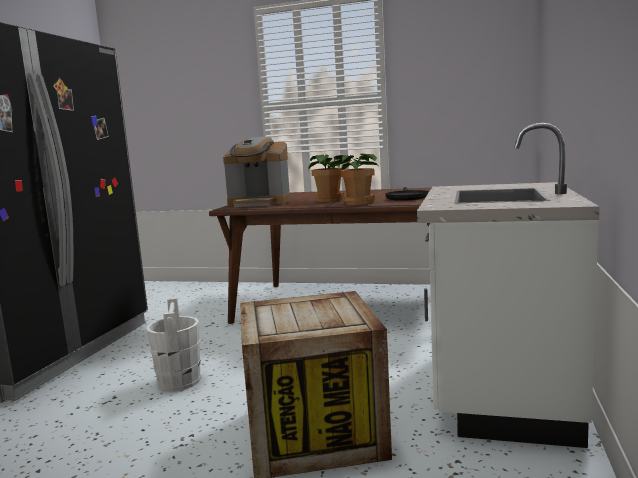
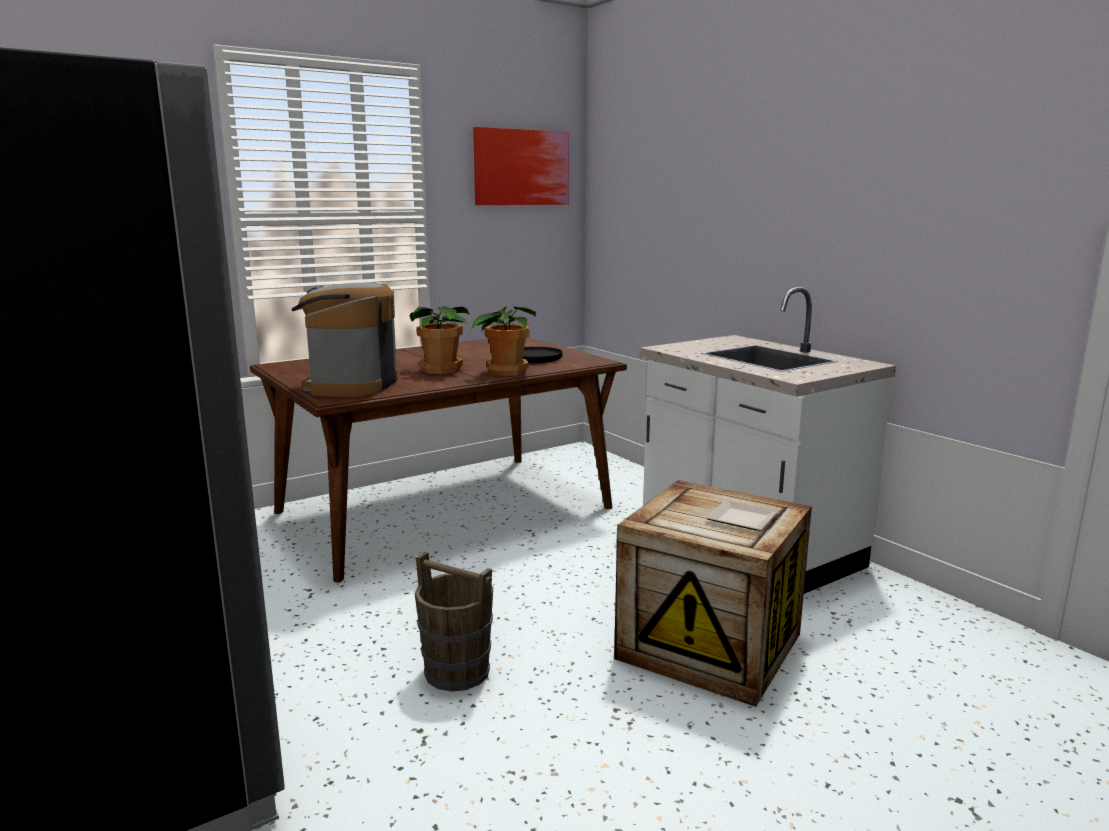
camera: 50 degrees left, 5 degrees up
(179, 381) = (456, 671): white bucket -> brown bucket
(259, 203) = (351, 386): coffee machine -> coffee machine turned 135 degrees clockwise
(308, 321) = (743, 520): none -> plate
(469, 52) = (521, 167): none -> picture

